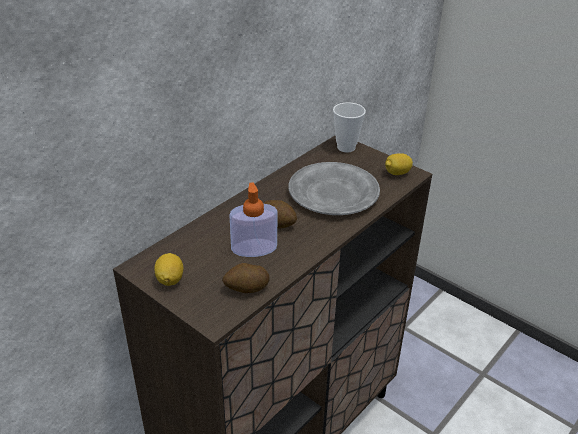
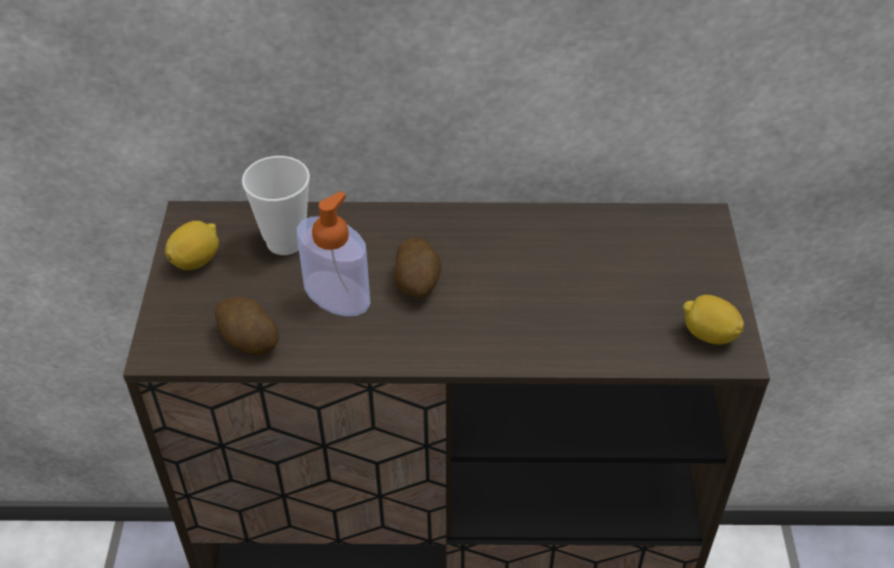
camera: 50 degrees right, 10 degrees up
(334, 193) = (558, 295): grey plate -> none
(346, 147) = (698, 235): cup -> cup (285, 242)

